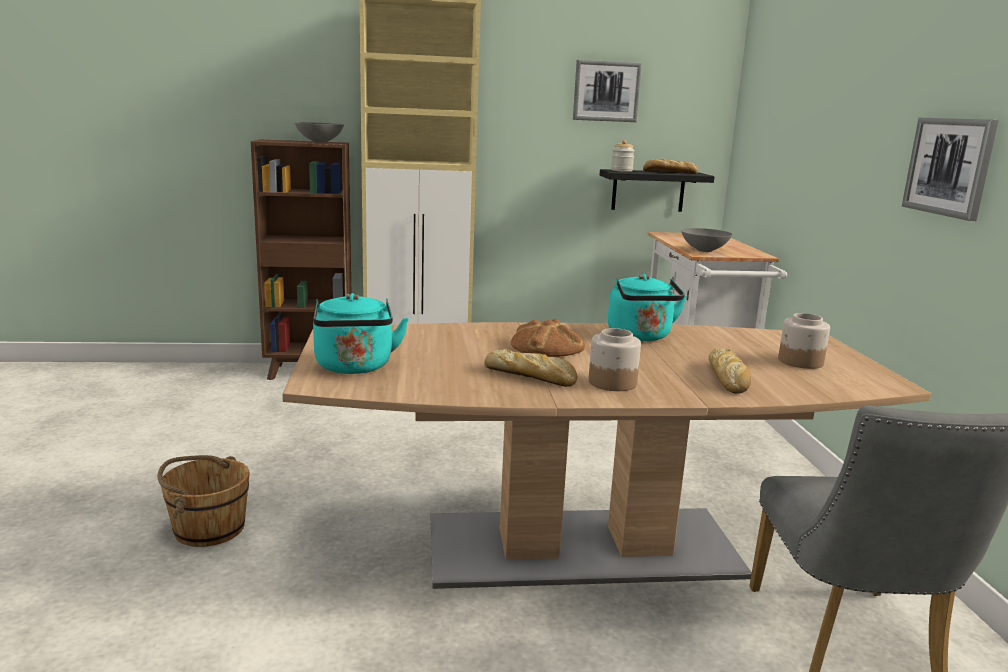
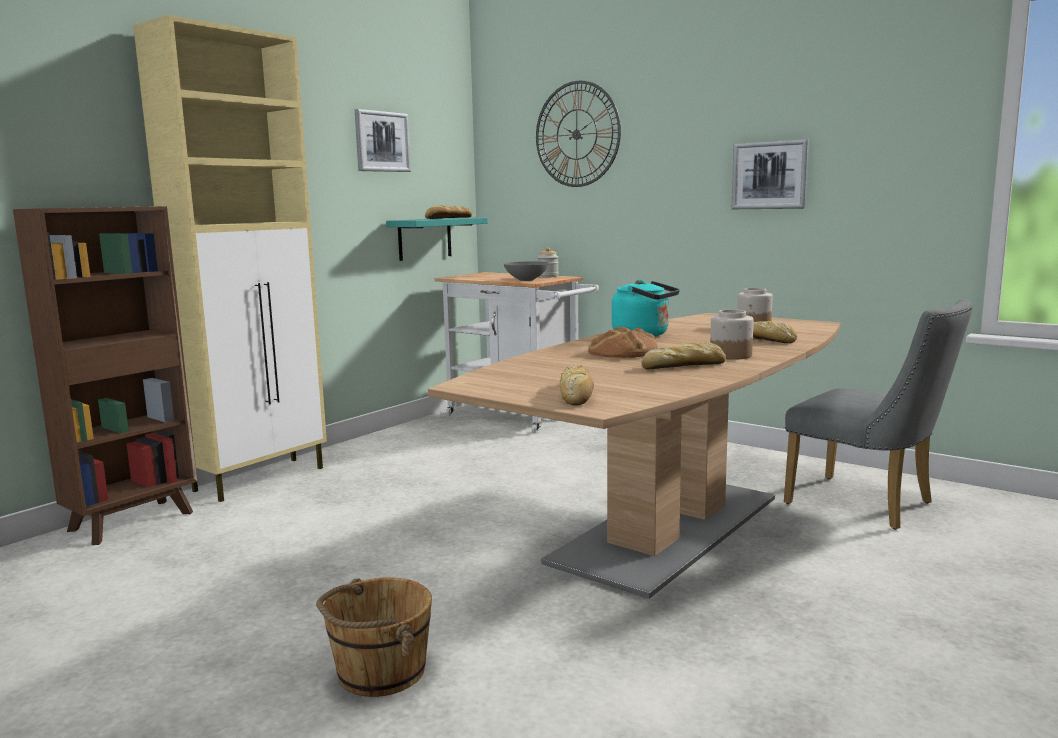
camera: 45 degrees left, 5 degrees down
(319, 142) = (113, 206): grey bowl -> none
(355, 367) = (576, 394): turquoise kettle -> bread
(621, 170) = (411, 219): jar -> jar (548, 276)
(648, 190) = (424, 238): black shelf -> turquoise shelf
(802, 90) = (577, 134): none -> wall clock

